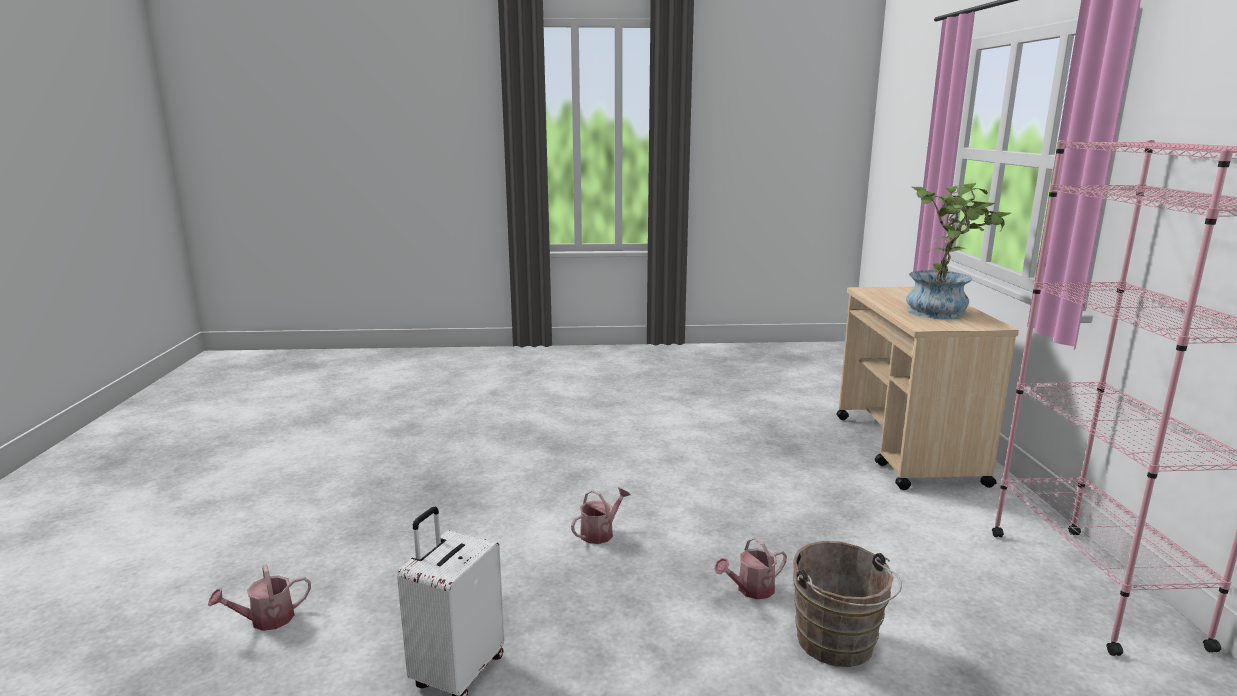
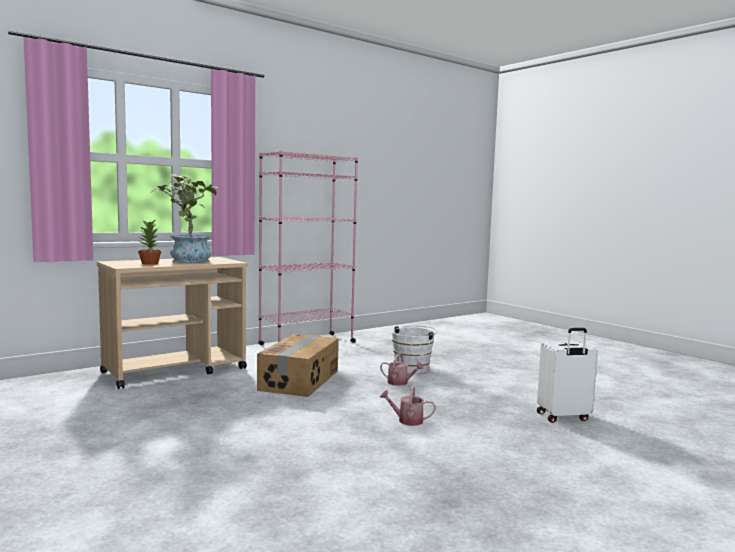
camera: 125 degrees left, 10 degrees down
(266, 620) = (660, 477): watering can -> none
(817, 513) = (300, 380): none -> cardboard box
(838, 646) = (413, 368): brown bucket -> white bucket
(898, 297) = (150, 263): none -> potted plant

